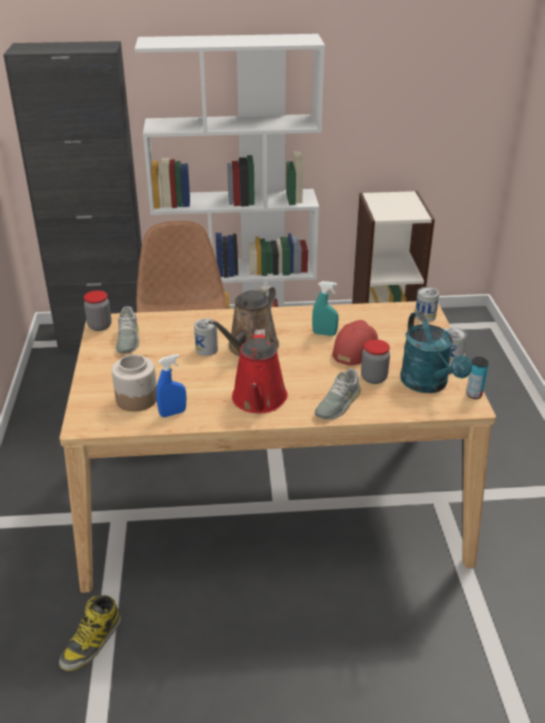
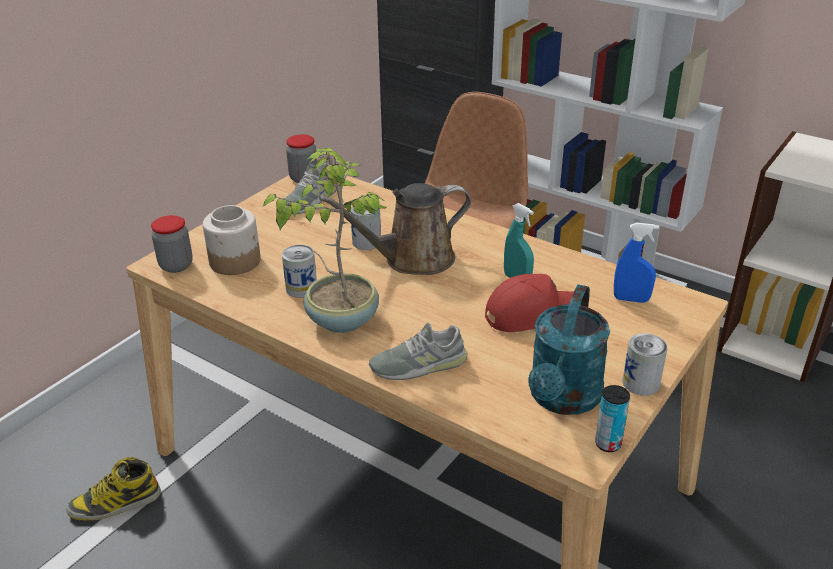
camera: 40 degrees right, 0 degrees up
(173, 413) = (245, 290): blue spray bottle -> blue spray bottle (631, 299)
(259, 400) = (341, 319): red watering can -> potted plant
(374, 378) = (503, 357): jar -> jar (176, 265)
(425, 316) = (681, 314): can -> can (301, 288)

